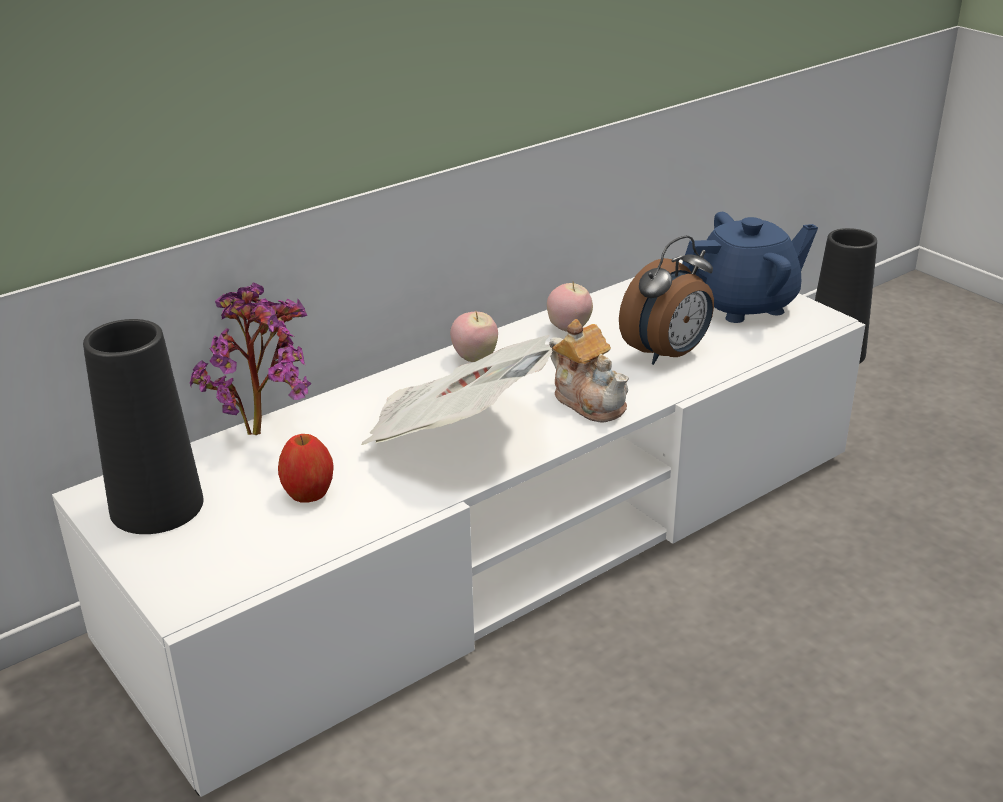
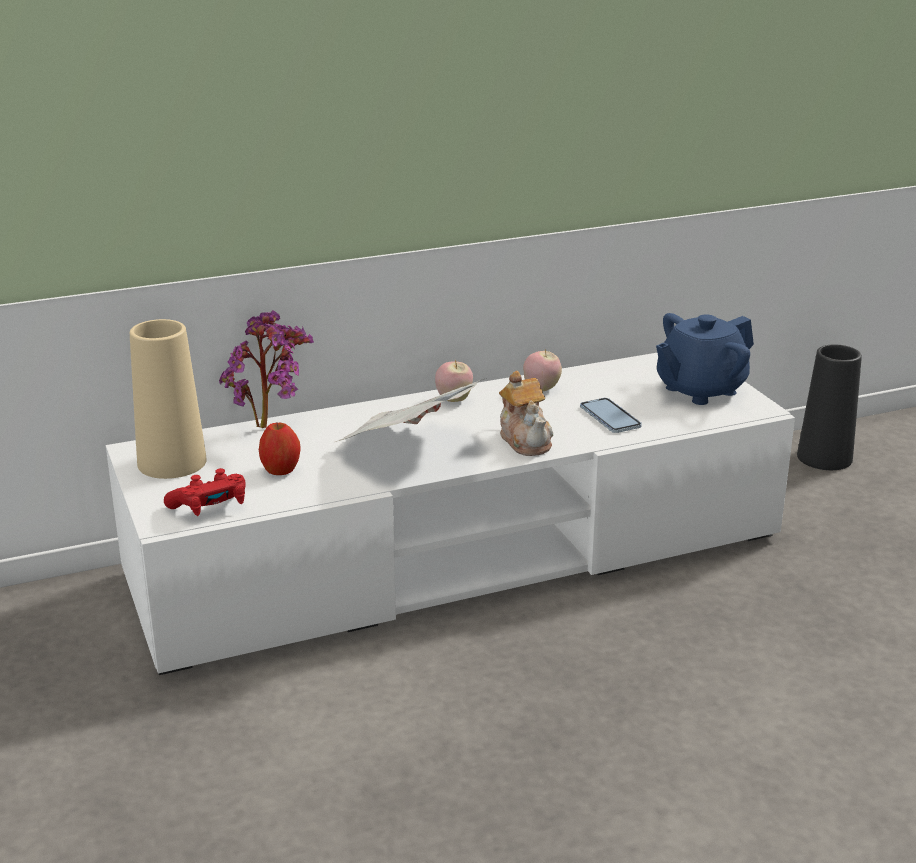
camera: 15 degrees right, 5 degrees down
(157, 506) = (172, 462): black vase -> beige vase
(241, 567) = (211, 507): none -> red game controller
(668, 355) = (610, 417): alarm clock -> phone
(745, 305) = (700, 390): blue teapot -> blue teapot turned 150 degrees clockwise

